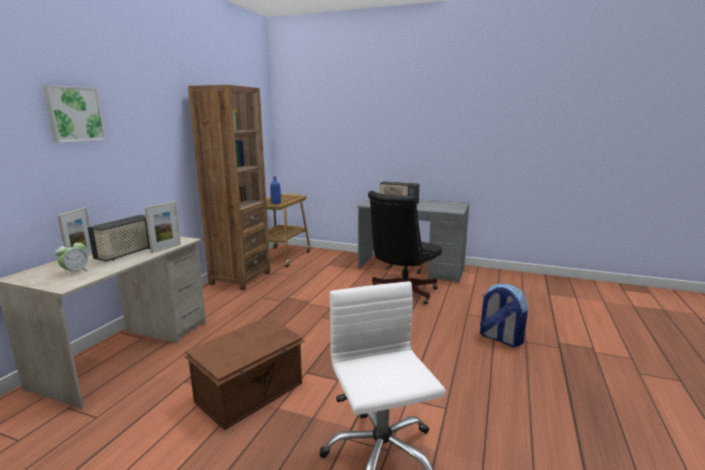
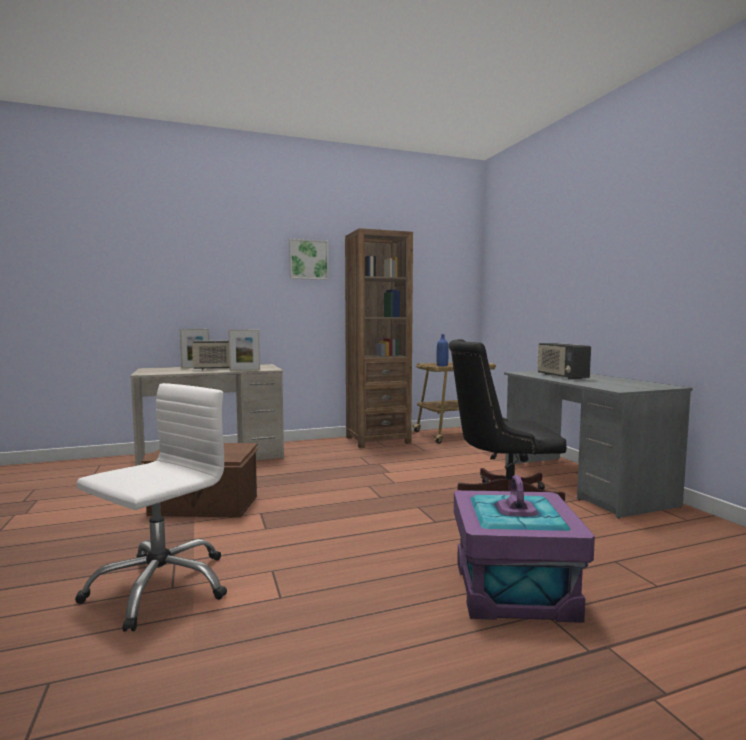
camera: 50 degrees right, 10 degrees down
(74, 114) = (224, 258): picture -> picture (308, 259)
(75, 272) = (169, 370): alarm clock -> none
(499, 338) = (513, 589): backpack -> purple storage box

